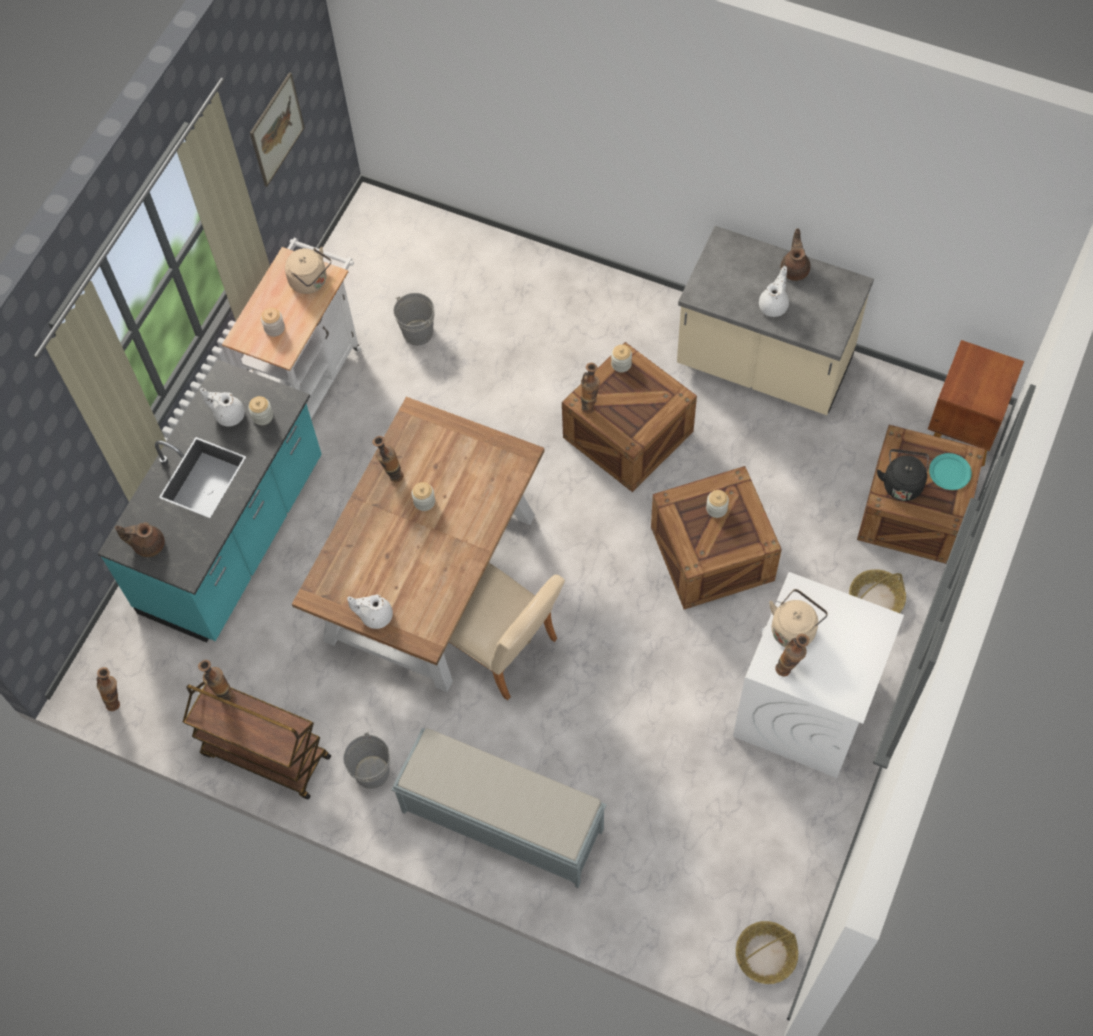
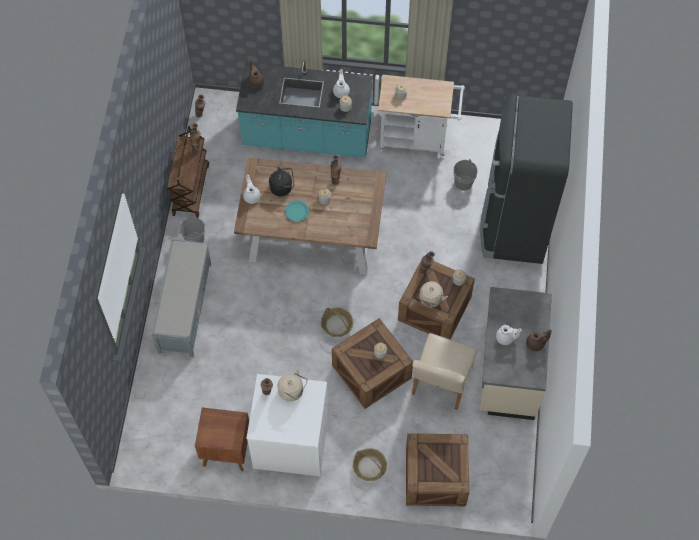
camera: 70 degrees right, 0 degrees up
(276, 129) = (500, 43): picture -> none
(311, 282) = (436, 102): beige kettle -> beige kettle (430, 300)
(503, 650) = (280, 281): beige chair -> beige chair (440, 383)
(521, 287) = (513, 226): none -> black fridge
(765, 955) = (144, 453): basket -> basket (336, 325)
(902, 483) = (429, 449): black kettle -> black kettle (282, 187)
(950, 472) = (445, 475): turquoise plate -> turquoise plate (296, 211)
(963, 431) = (501, 495): brown nightstand -> brown nightstand (225, 450)

